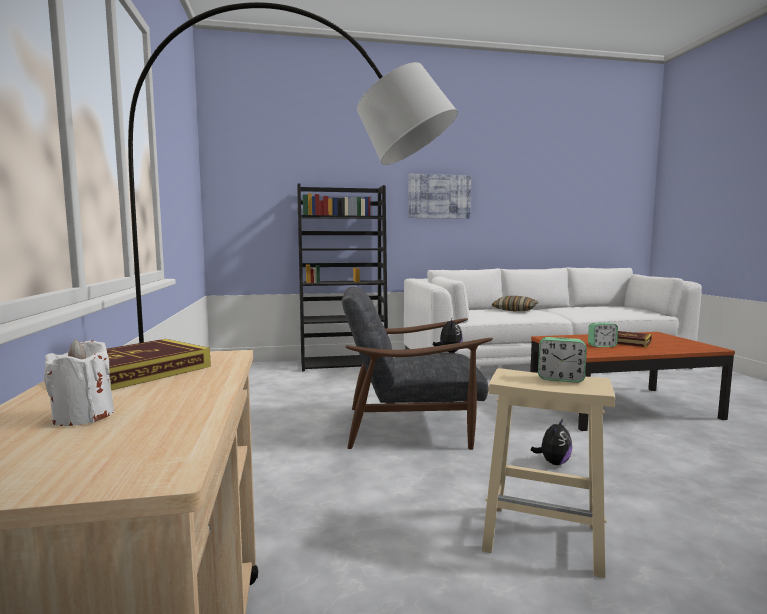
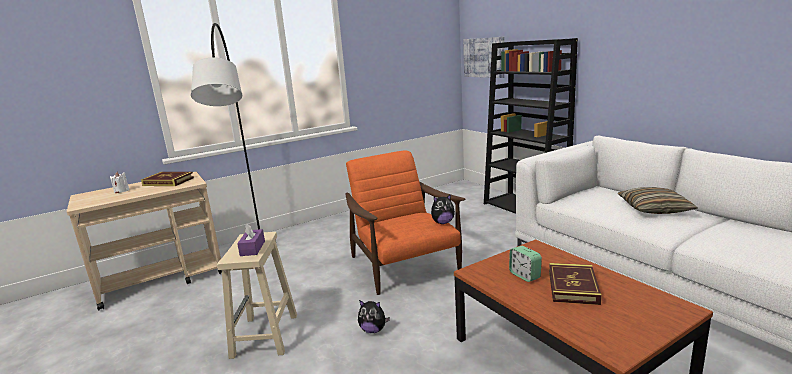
camera: 70 degrees right, 10 degrees up
(411, 426) = (404, 266): grey armchair -> orange armchair
(439, 196) = (644, 42): picture -> picture (484, 57)
(560, 379) = (252, 248): alarm clock -> purple tissue box

